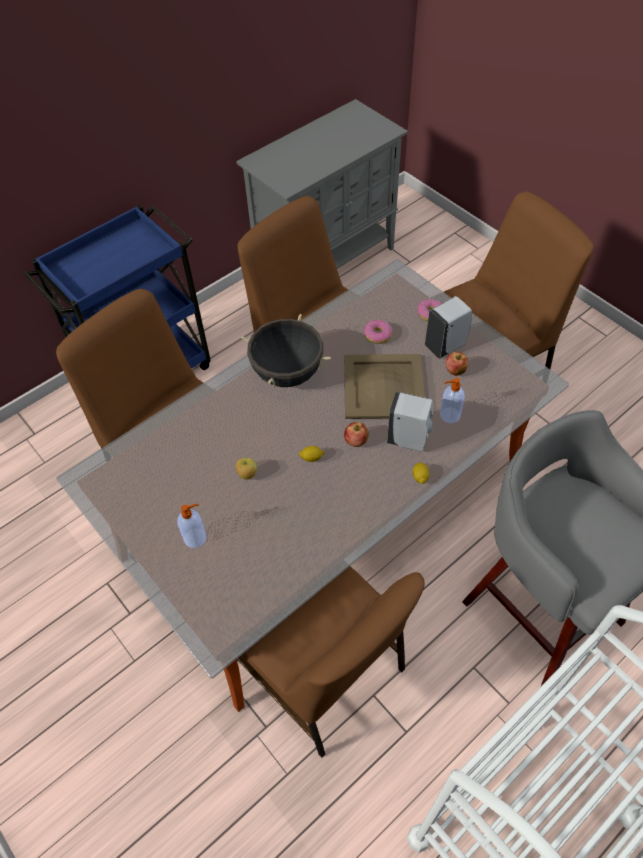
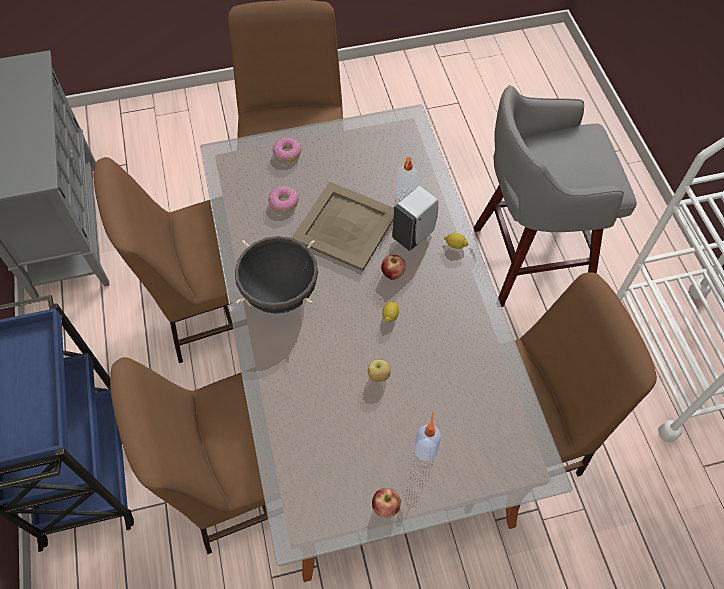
camera: 65 degrees left, 5 degrees up
(446, 345) = (330, 160): white soap dispenser -> none
(455, 371) = (362, 168): apple -> apple (385, 507)

